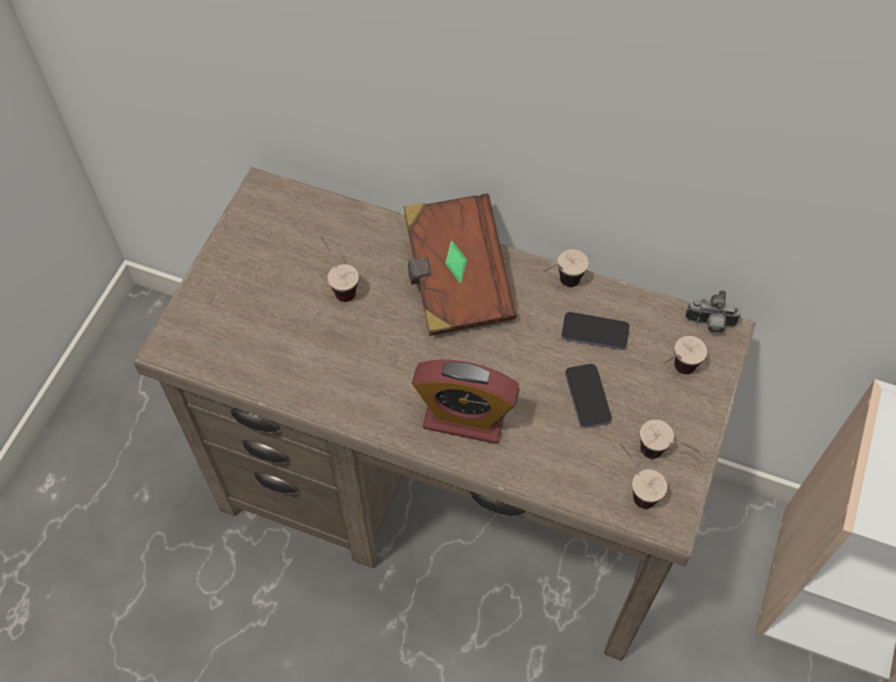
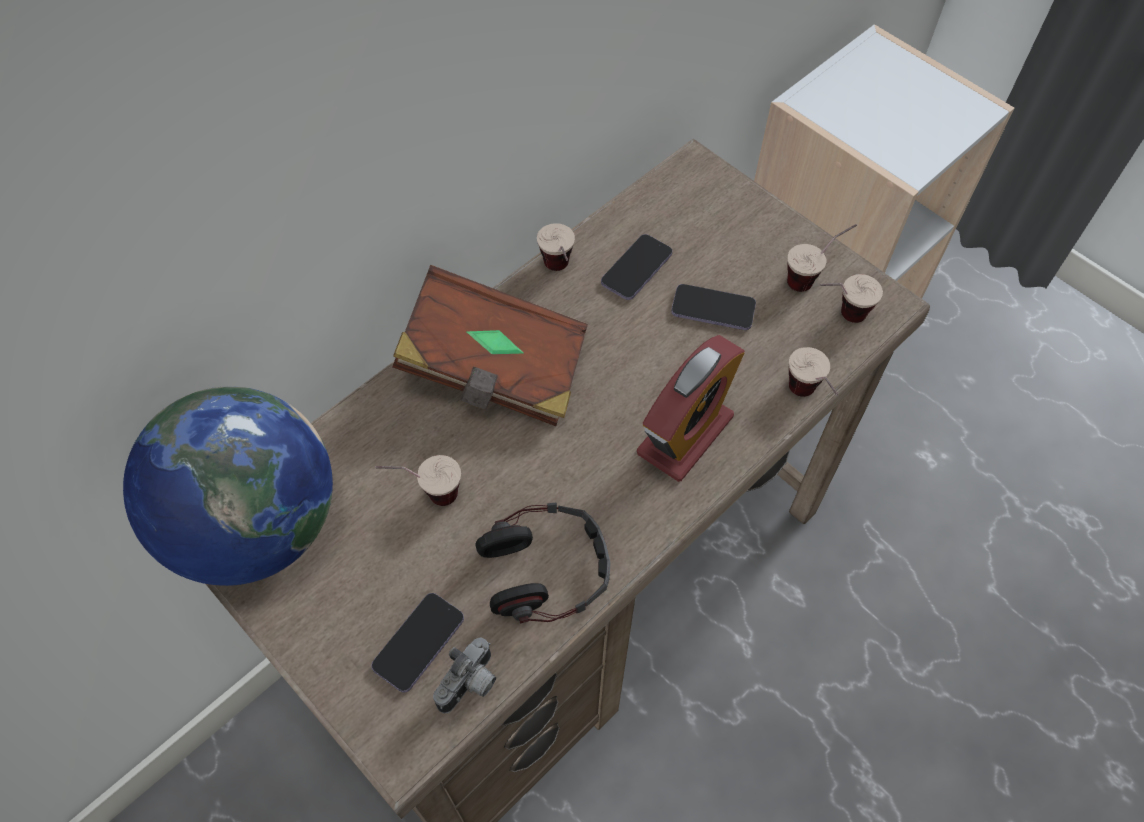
camera: 65 degrees left, 0 degrees up
(238, 326) = (419, 643): none -> phone
(276, 208) = (256, 526): none -> globe
(319, 373) = (545, 568): none -> headphones
(675, 373) = (720, 224): cup -> cup (807, 399)
(710, 324) = (678, 172): camera -> camera (471, 685)

